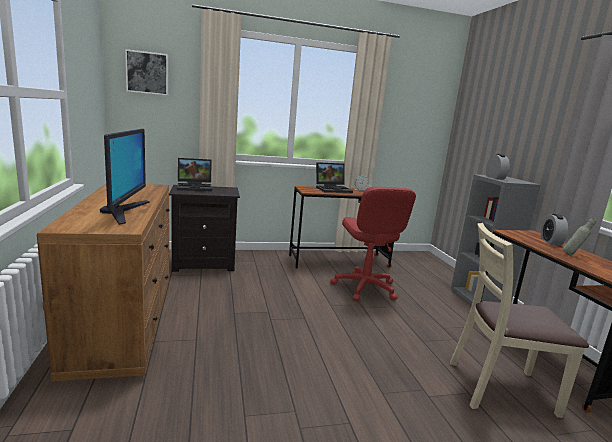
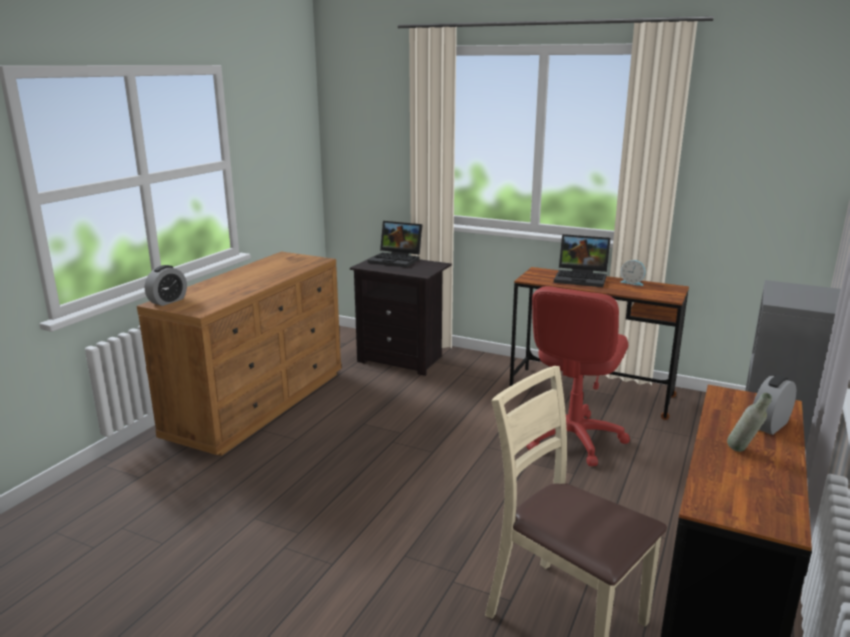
camera: 40 degrees right, 5 degrees up
(124, 211) = (230, 291): monitor -> none
(147, 73) = (359, 114): picture -> none
(495, 178) = (784, 292): alarm clock -> alarm clock (168, 301)

